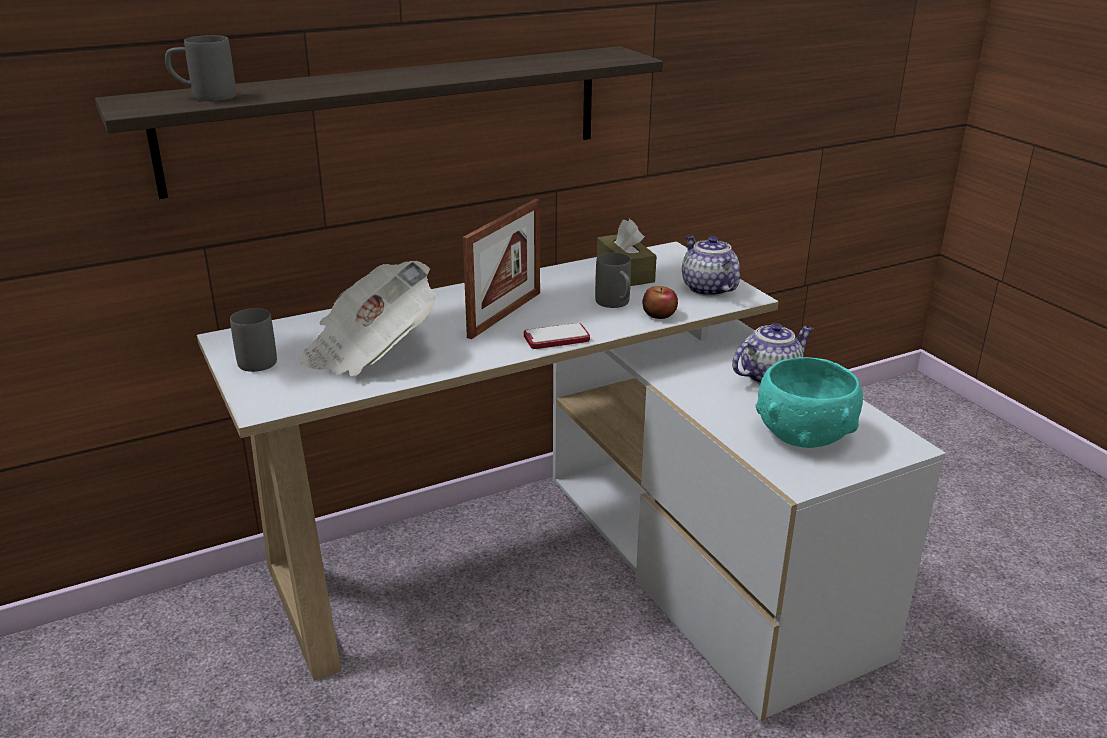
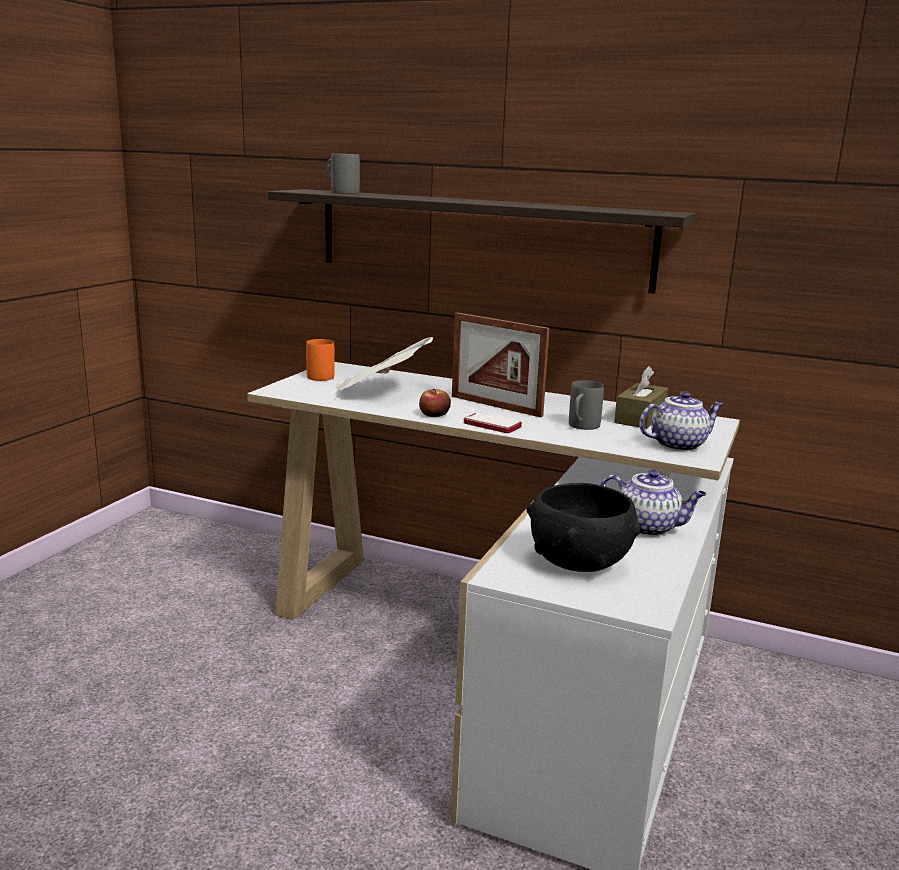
camera: 50 degrees right, 10 degrees down
(254, 359) = (324, 376): grey mug -> orange mug
(505, 314) = (496, 406): picture frame -> picture frame turned 45 degrees clockwise
(659, 315) = (595, 441): apple -> apple (434, 415)
(707, 288) = (678, 445): teapot -> teapot turned 45 degrees clockwise
(804, 434) = (579, 561): turquoise bowl -> black bowl

